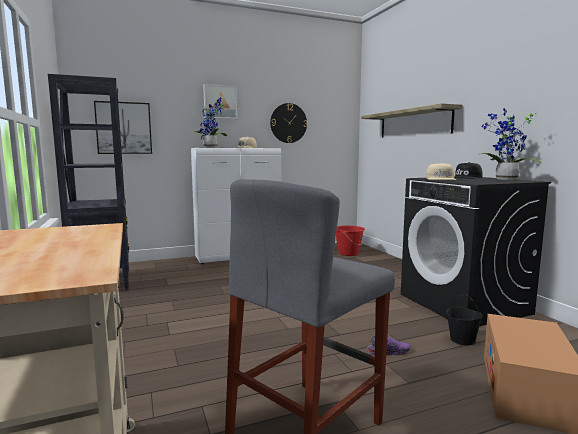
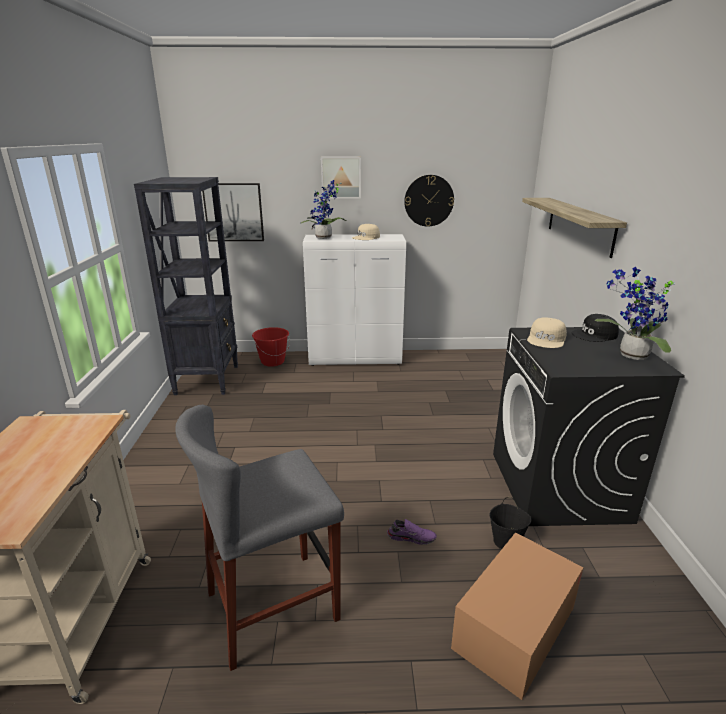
camera: 20 degrees right, 15 degrees up
(348, 253) = (484, 371): red bucket -> red bucket (272, 361)

